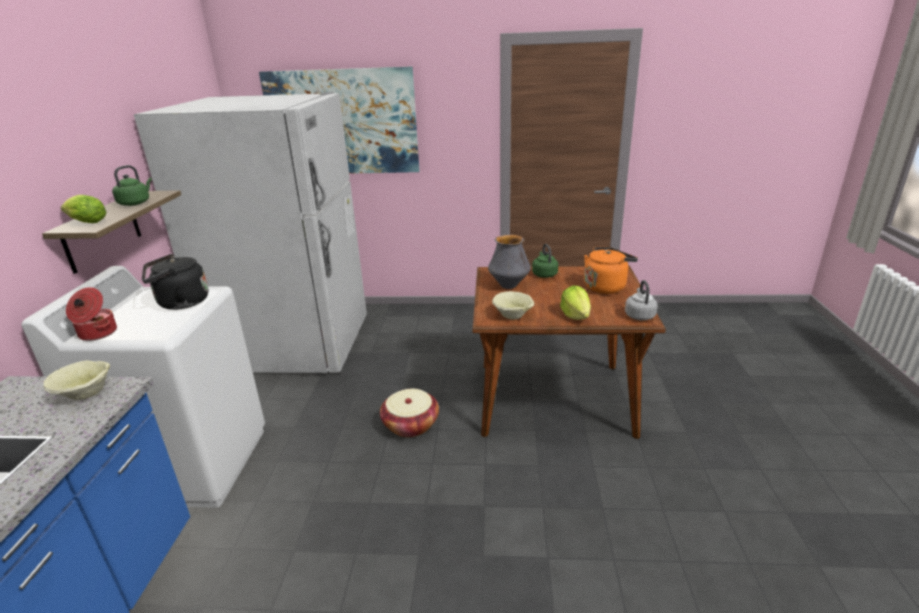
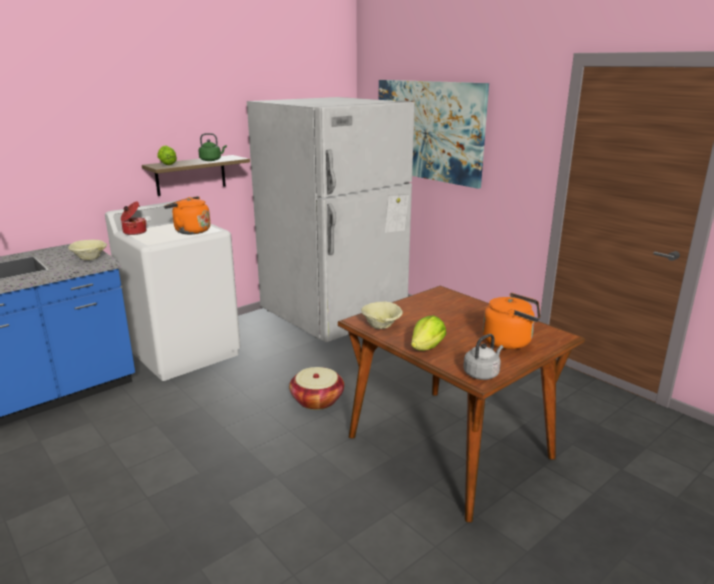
camera: 45 degrees right, 5 degrees down
(180, 303) = (190, 231): black kettle -> orange kettle
(509, 286) = (428, 306): vase -> none
(544, 274) = (479, 310): green kettle -> none

